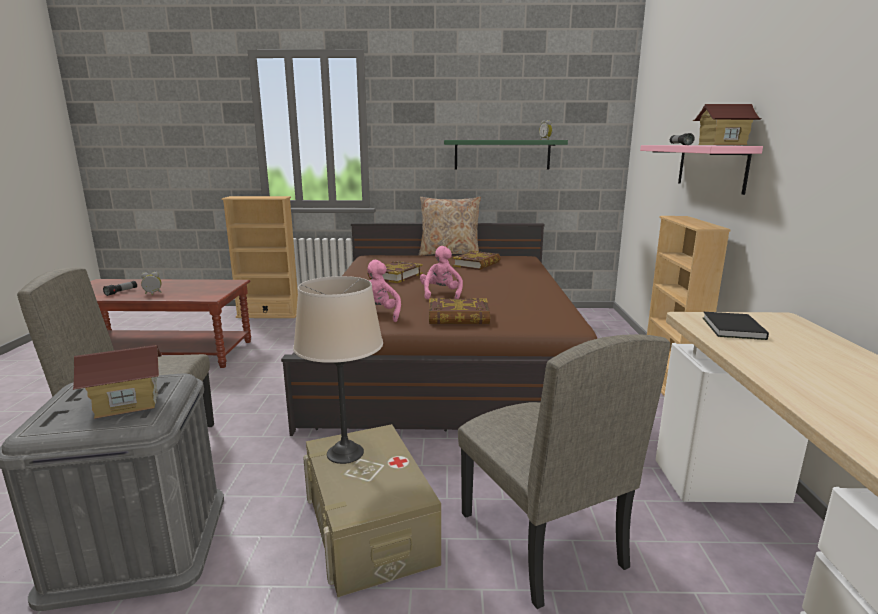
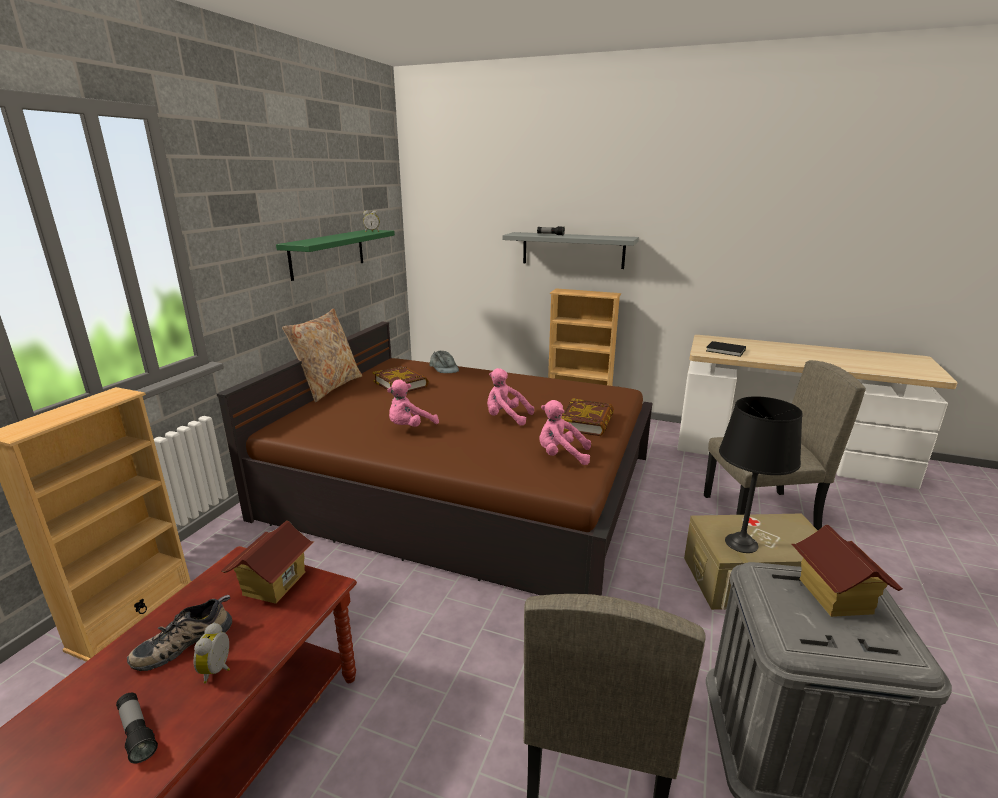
camera: 70 degrees left, 5 degrees up
(174, 286) = (184, 641): none -> shoe
(345, 453) = (741, 543): beige table lamp -> black table lamp
(395, 276) = (410, 427): book -> pink plush toy
(531, 268) = (444, 368): none -> grey cap
(711, 167) = (573, 250): pink shelf -> grey shelf
(721, 145) = (612, 237): toy house -> toy house (274, 583)

